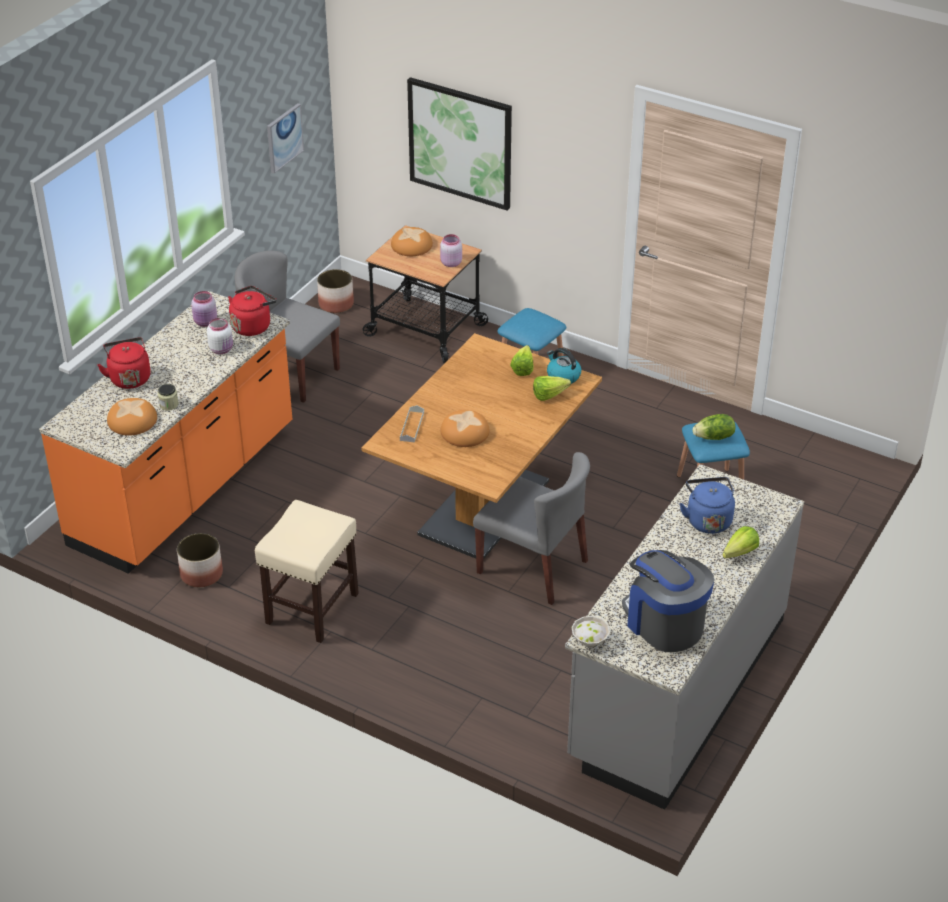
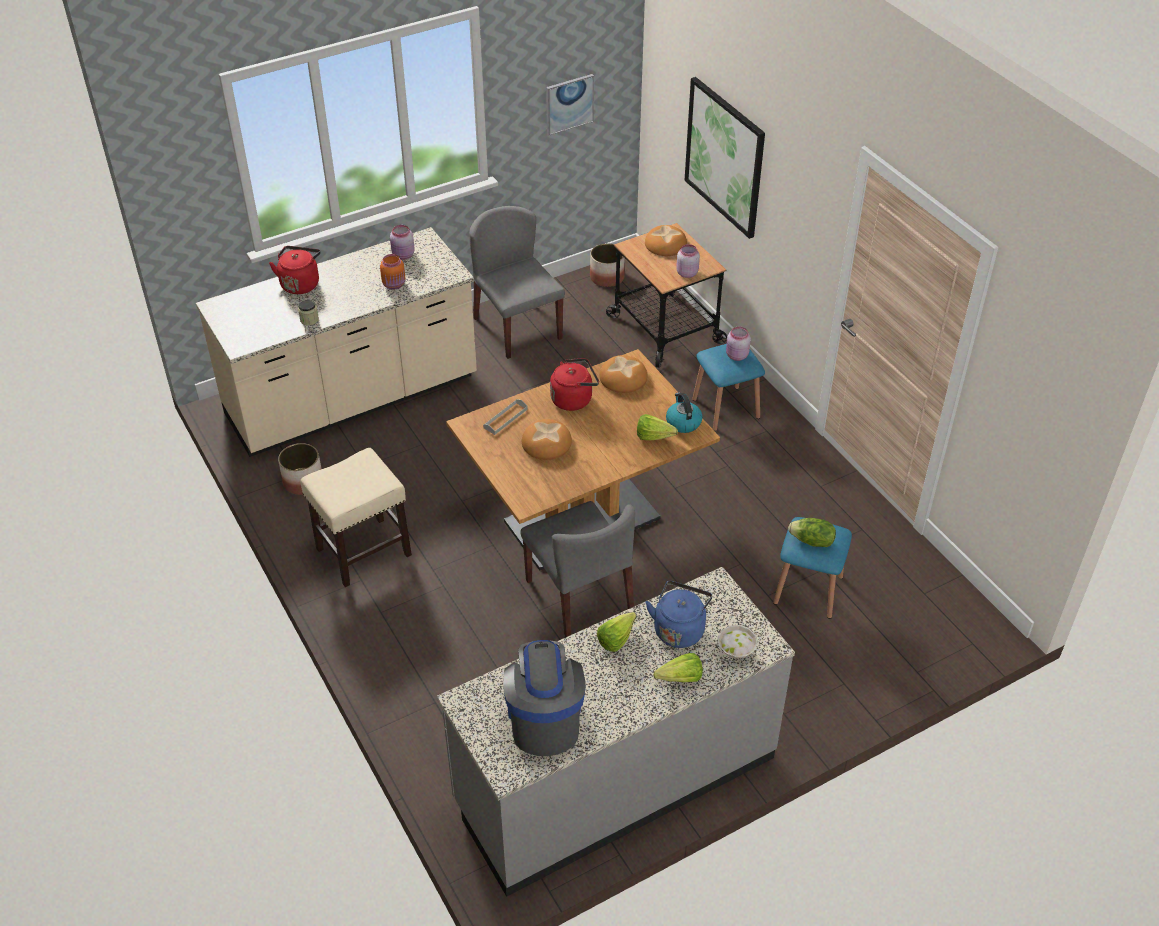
camera: 30 degrees right, 5 degrees up
(132, 421) = (269, 323): bread -> bread (623, 378)
(185, 487) = (352, 399): orange counter -> beige counter
(222, 349) = (394, 285): white jar -> orange jar
(252, 326) = (438, 272): red kettle -> red kettle (574, 399)
(524, 367) = (654, 400): lettuce -> lettuce (619, 637)
(536, 319) = (736, 356): none -> pink jar
(590, 641) = (460, 704): white bowl -> white bowl (736, 651)

